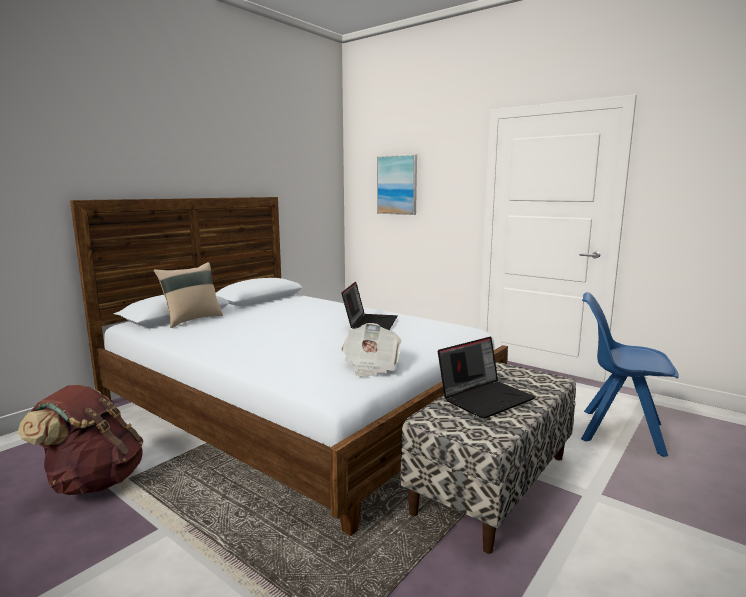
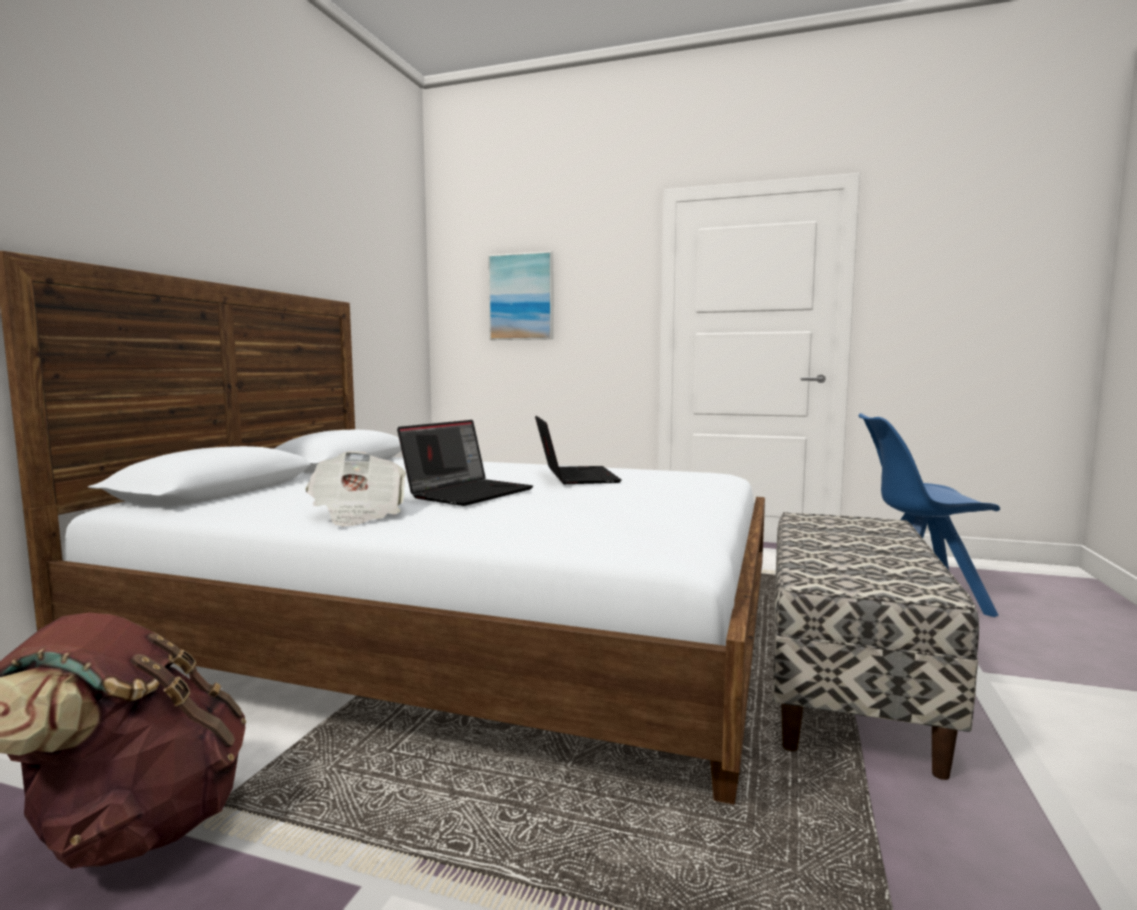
camera: 20 degrees left, 5 degrees down
(192, 320) = (256, 492): beige pillow -> none
(371, 365) = (670, 517): newspaper -> newspaper (358, 514)
(485, 397) = (840, 549): laptop -> laptop (468, 493)

